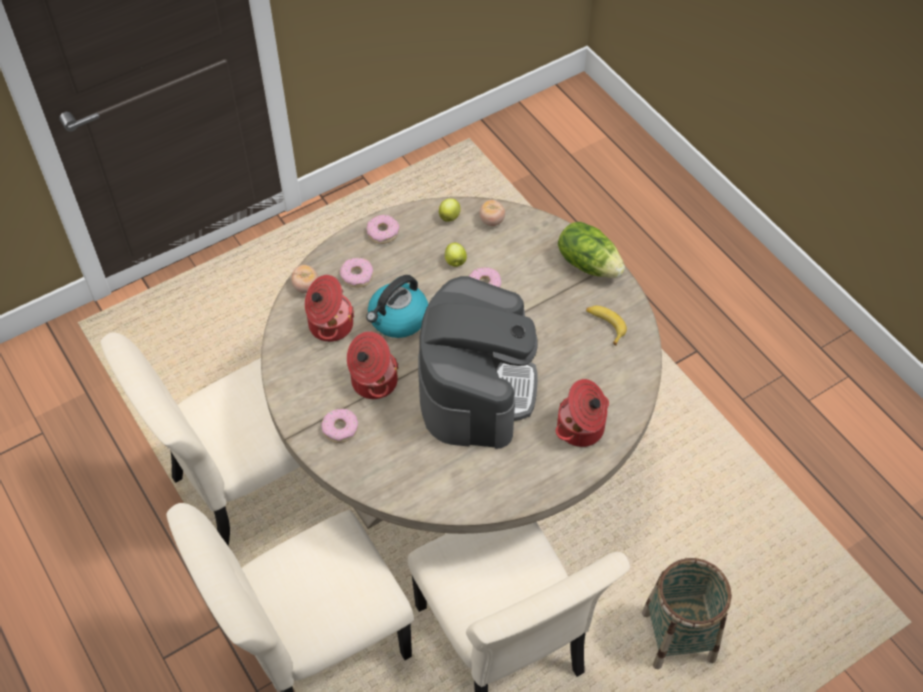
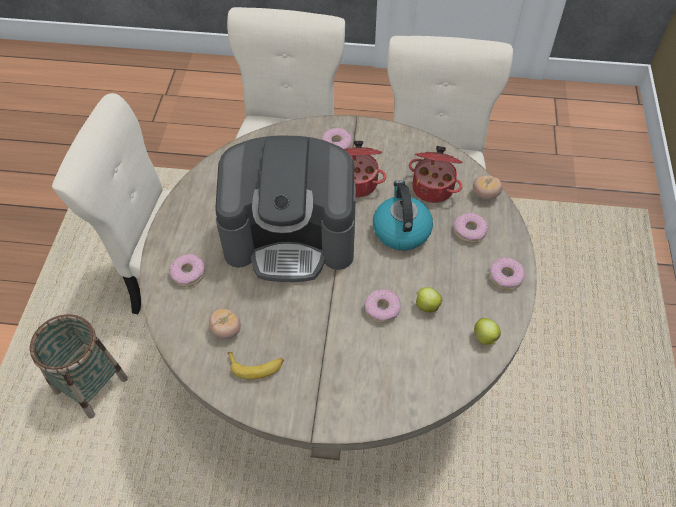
camera: 130 degrees right, 0 degrees up
(476, 387) = (291, 236): coffee machine -> coffee machine turned 45 degrees counterclockwise
(491, 220) = (453, 369): tomato -> tomato (226, 330)
(581, 429) = (188, 273): cooking pot -> donut
(589, 263) = (332, 410): lettuce -> none

